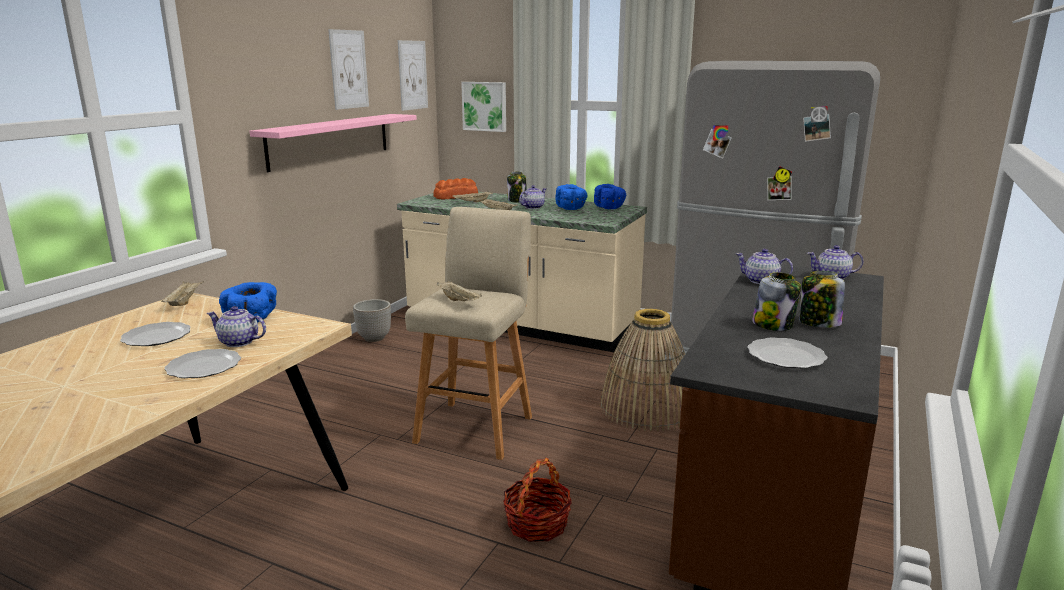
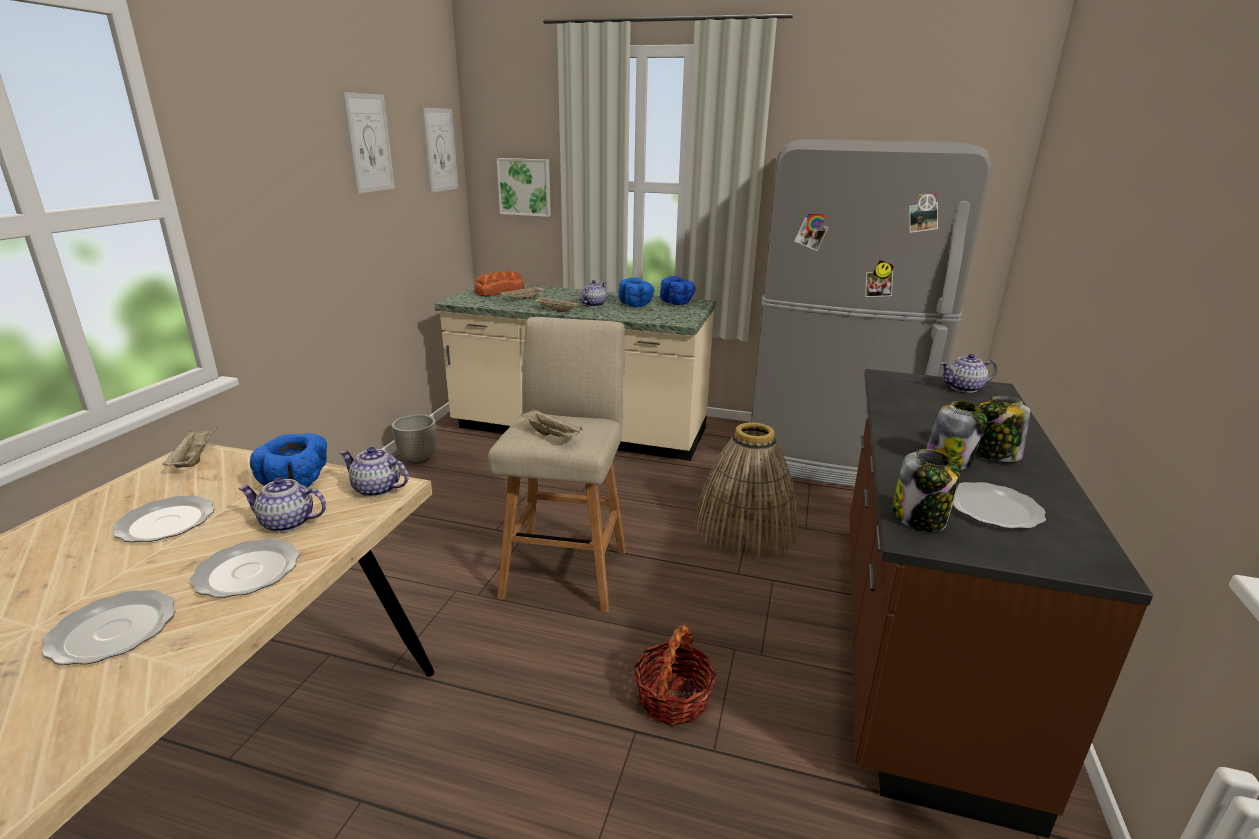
camera: 10 degrees left, 5 degrees up
(110, 391) = (111, 631): none -> plate
(330, 140) = (353, 231): pink shelf -> none
(517, 200) = (571, 296): jar -> jar (919, 519)
(761, 281) = (896, 397): teapot -> teapot (377, 489)

